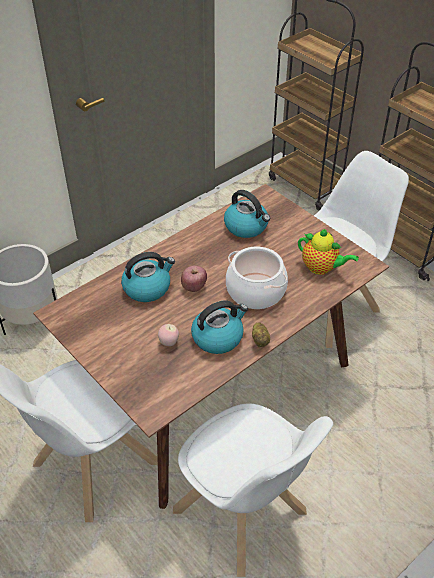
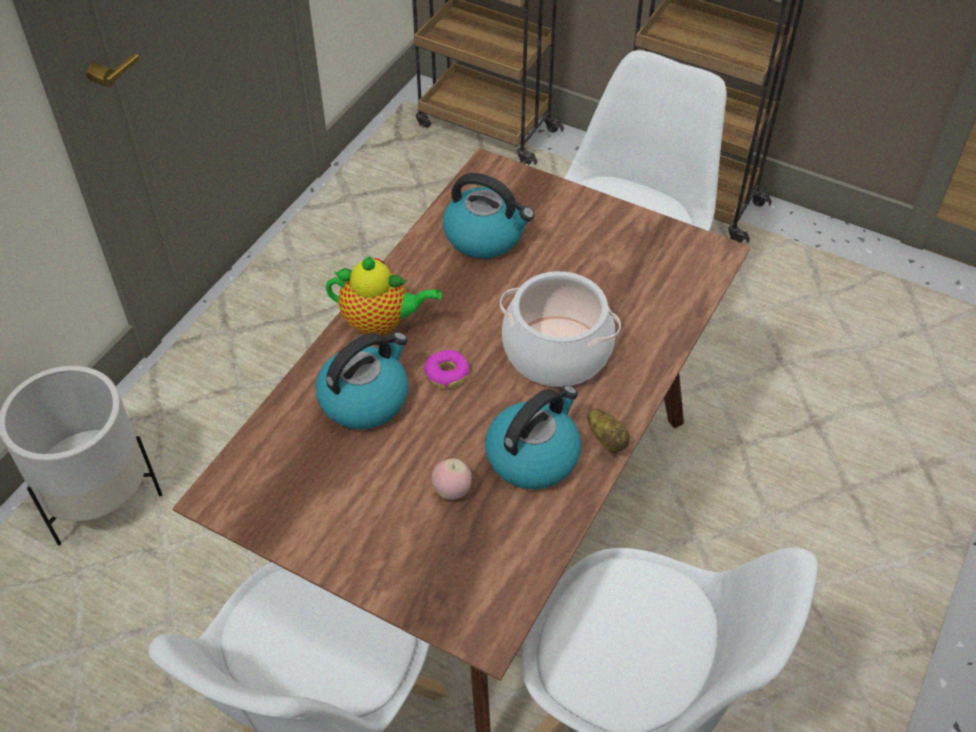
camera: 20 degrees left, 5 degrees up
(194, 287) = (446, 373): apple -> donut
(321, 268) = (646, 279): teapot -> teapot (380, 323)

